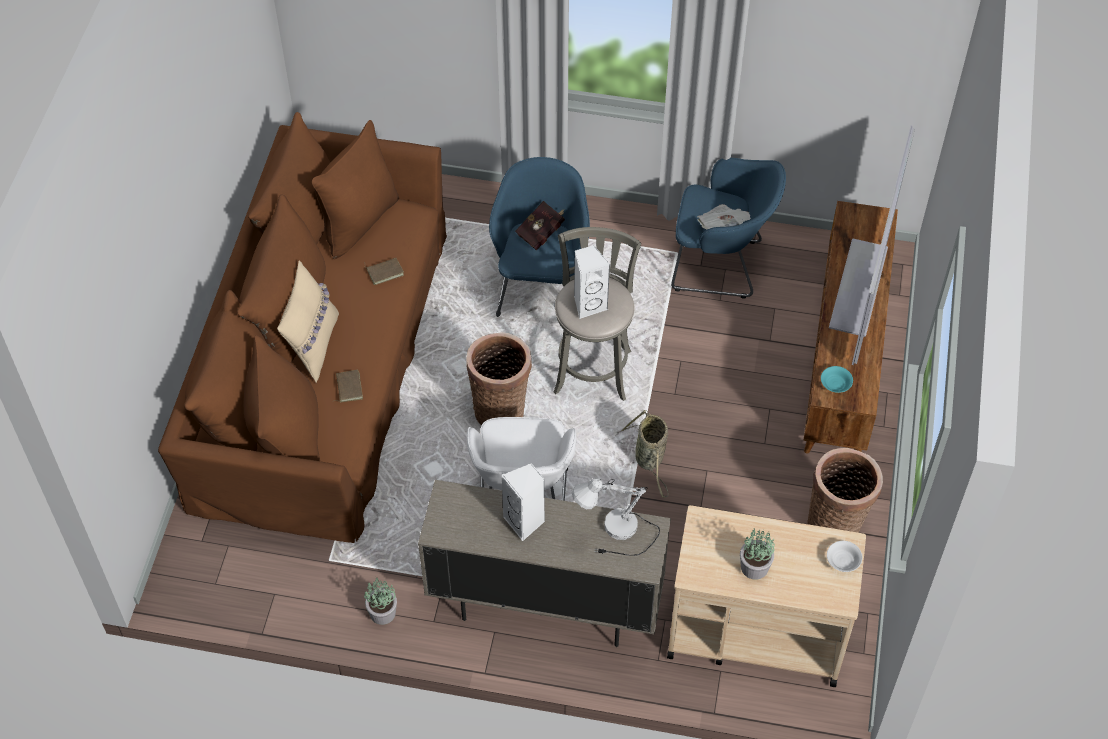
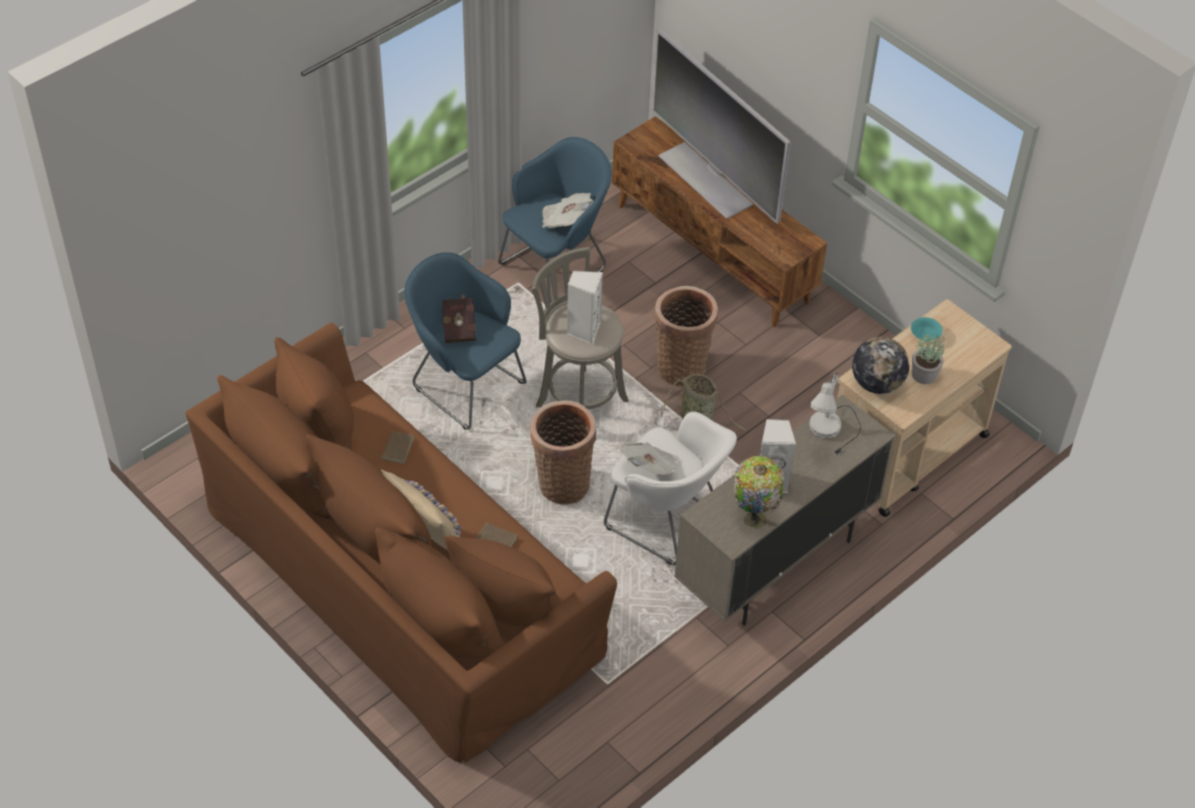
camera: 55 degrees left, 5 degrees down
(383, 612) = (691, 675): potted plant -> none
(476, 533) = (755, 517): none -> table lamp
(510, 442) = (650, 468): none -> newspaper
(709, 537) = (876, 383): none -> globe
(835, 384) = (779, 247): turquoise bowl -> turquoise bowl (924, 335)
(836, 524) = (852, 349): basket -> basket (681, 366)
(843, 560) = (959, 324): white bowl -> none

